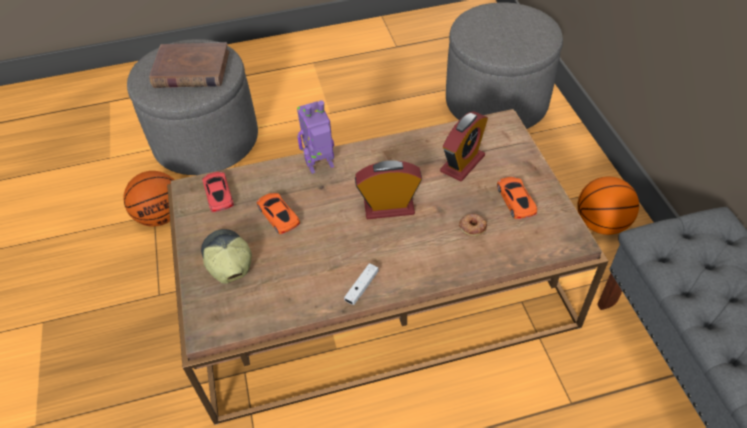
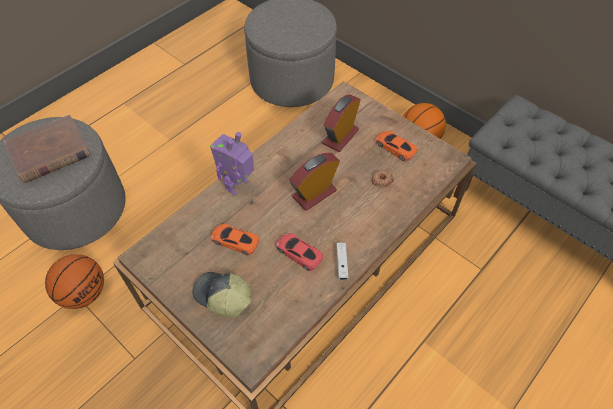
camera: 35 degrees left, 5 degrees up
(218, 193) = (170, 248): red toy car -> red toy car (299, 253)
(462, 163) = (340, 137): alarm clock -> alarm clock turned 150 degrees counterclockwise

